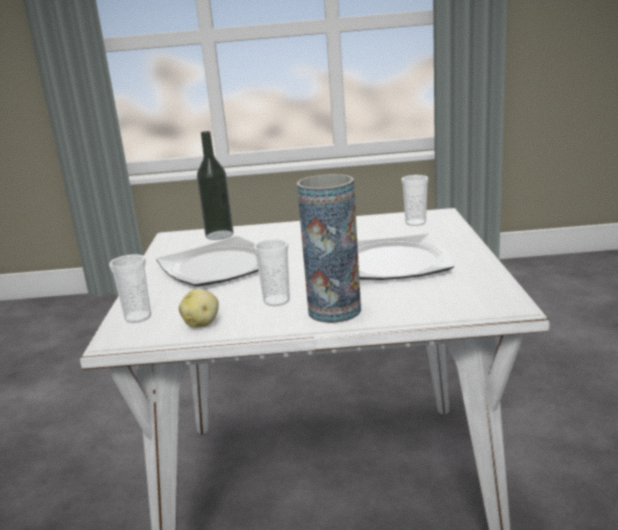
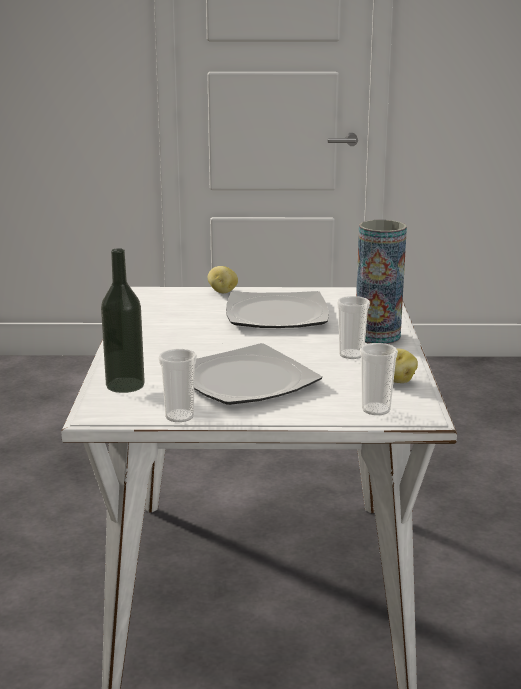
camera: 90 degrees left, 0 degrees up
(415, 223) = (168, 301): cup -> cup (179, 416)
(454, 236) = (222, 292): none -> potato

